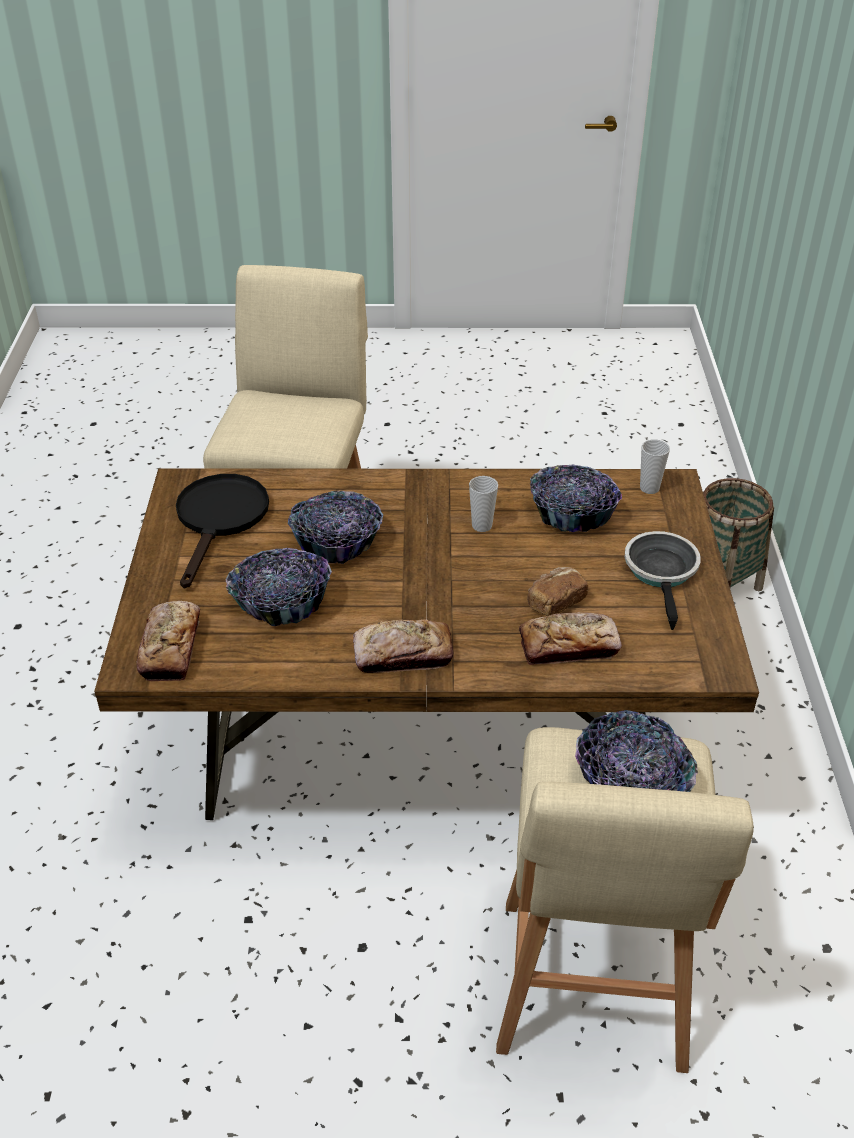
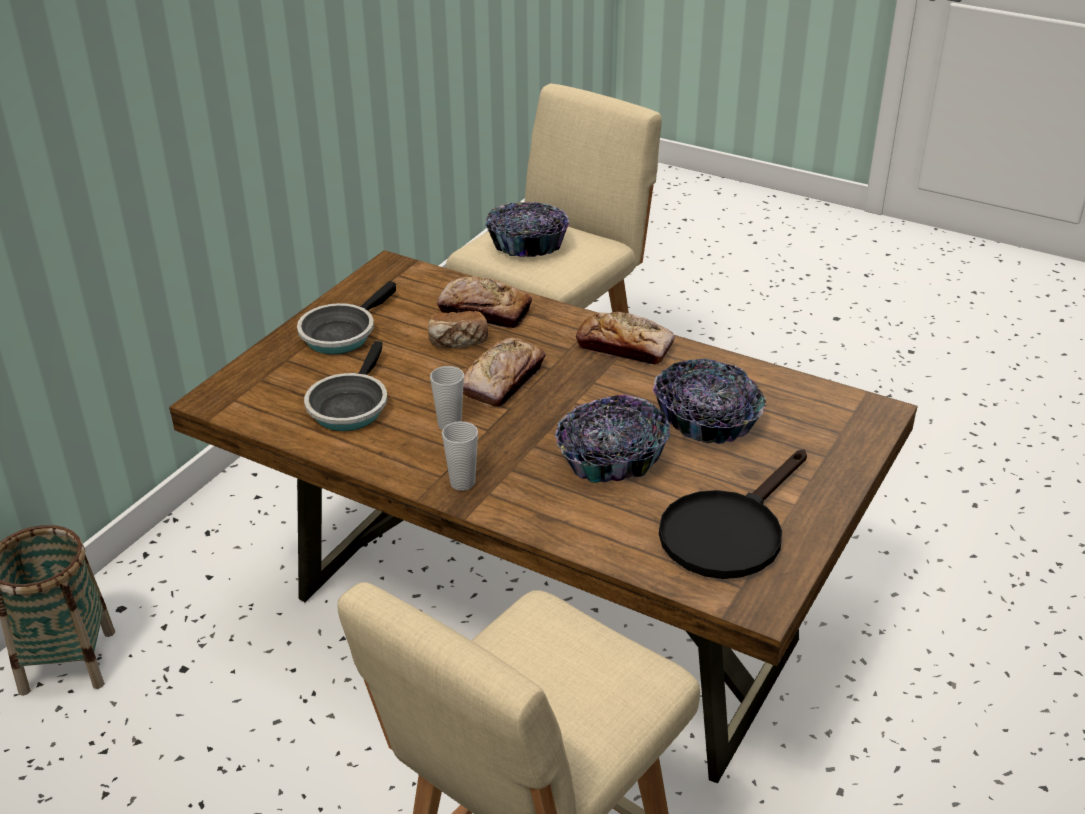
camera: 150 degrees left, 5 degrees down
(171, 648) = (834, 416): bread -> bread (503, 380)
(572, 513) = (349, 406): bowl -> frying pan
(649, 488) = (243, 403): cup -> cup (462, 483)

